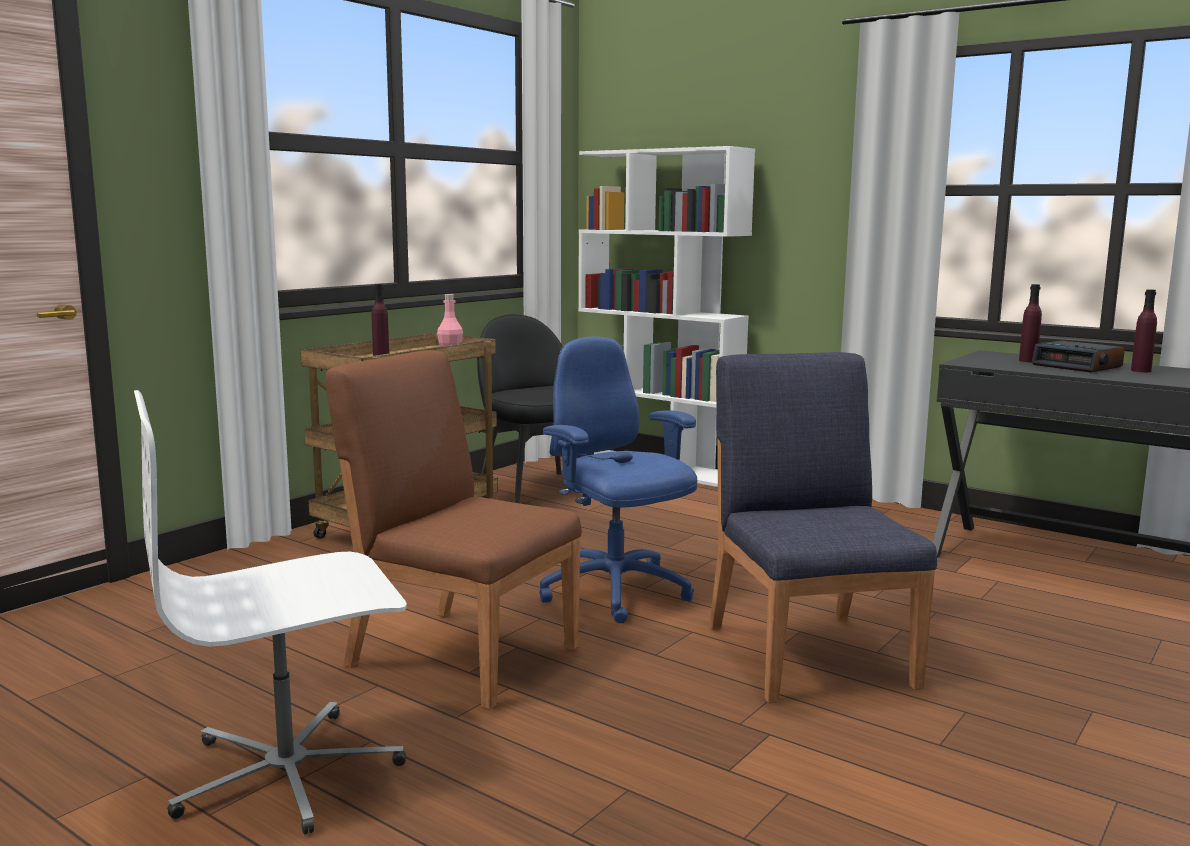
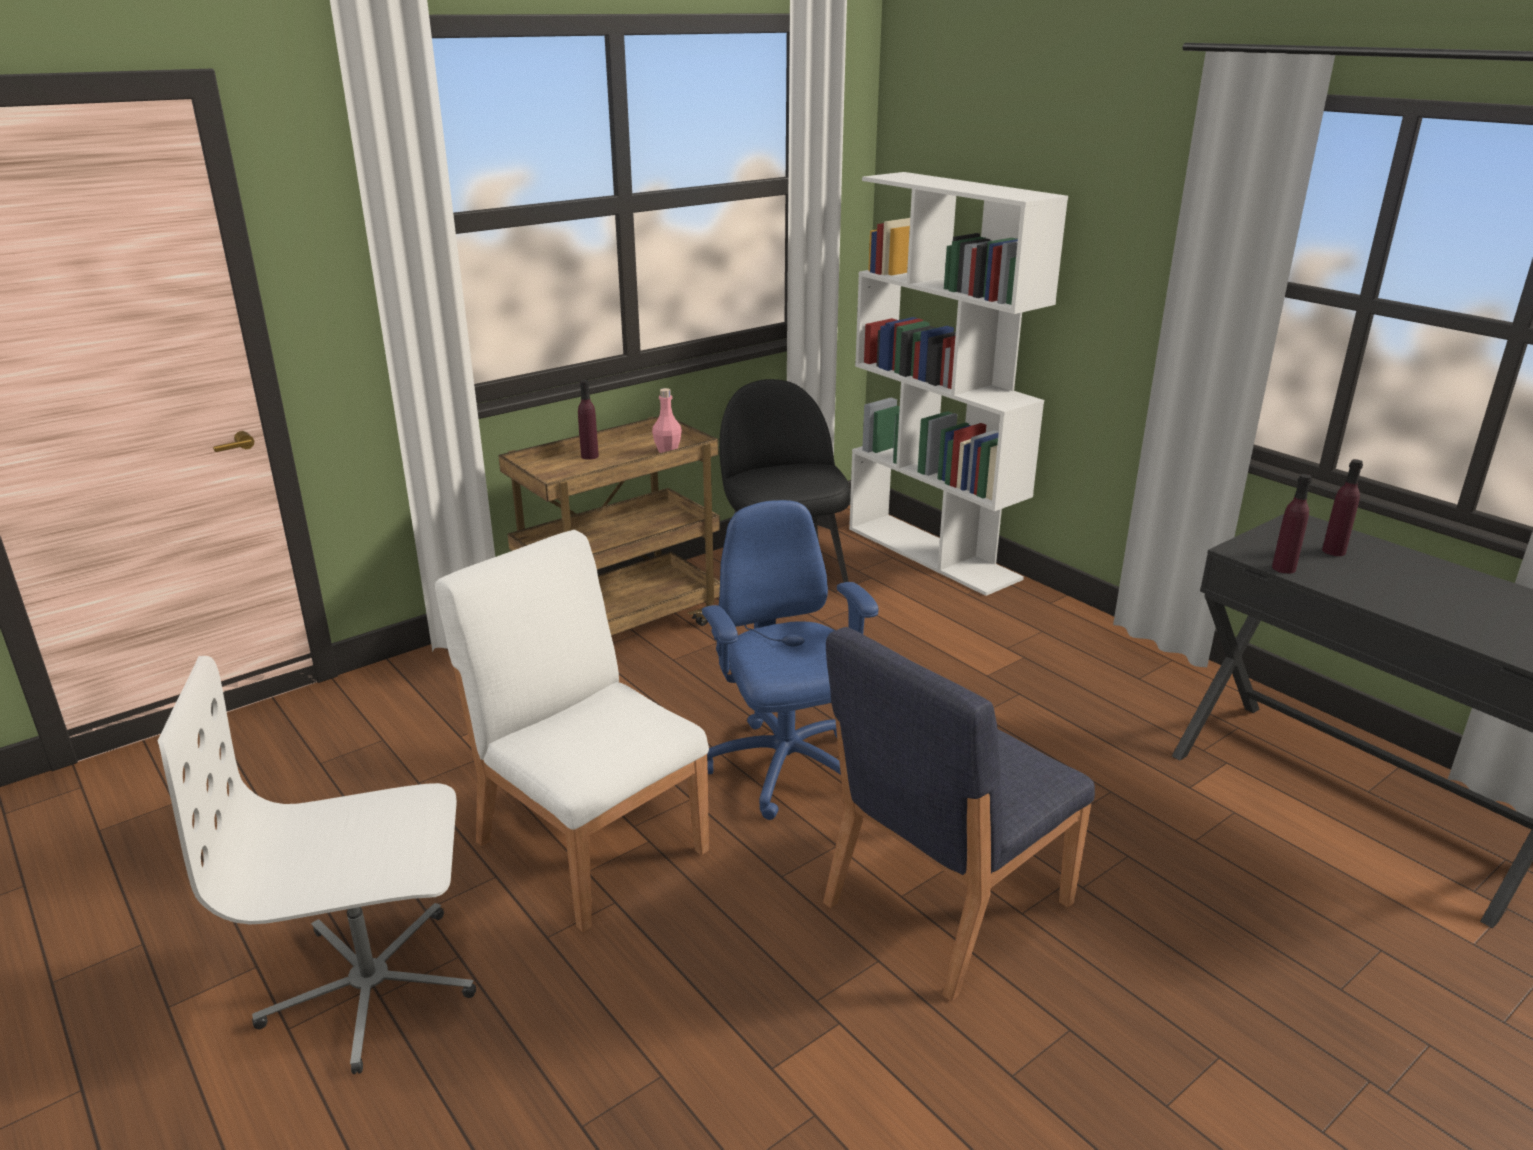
camera: 15 degrees right, 15 degrees up
(461, 654) = (591, 843): brown chair -> white chair
(809, 654) = (944, 904): blue chair -> blue chair turned 135 degrees counterclockwise
(1078, 366) = (1391, 574): alarm clock -> none
(1141, 371) = (1469, 598): purple bottle -> purple bottle (1283, 568)

